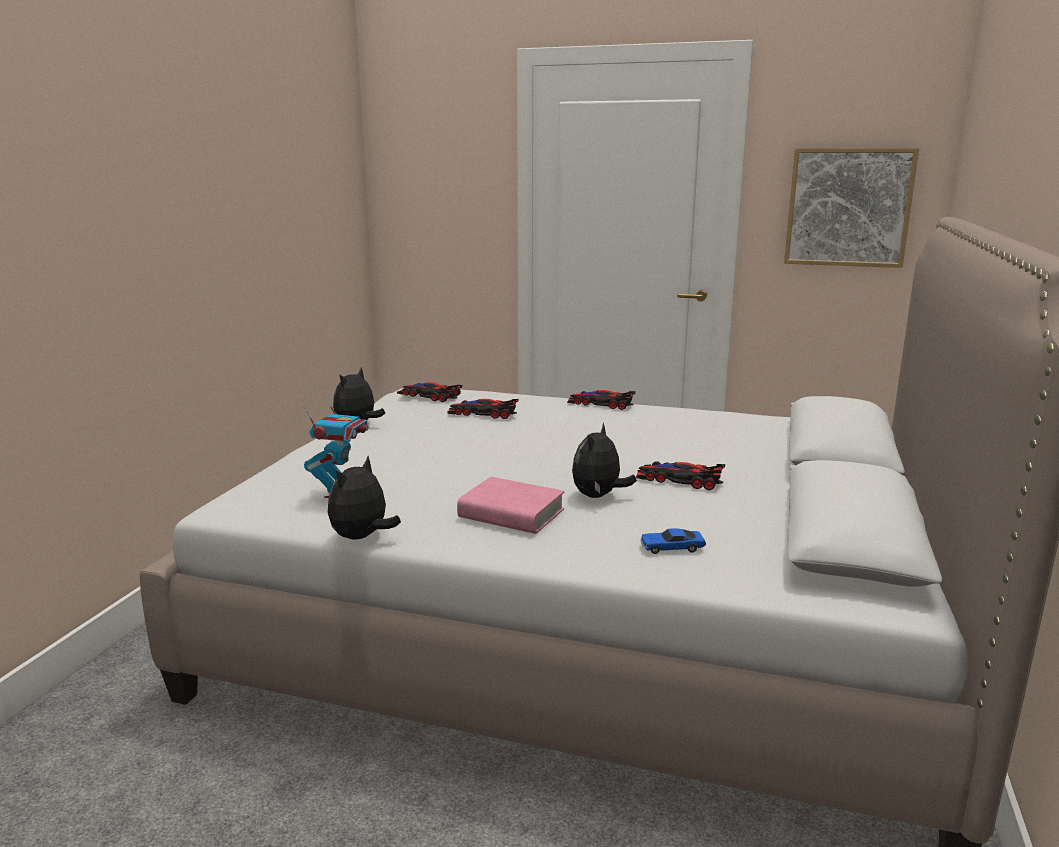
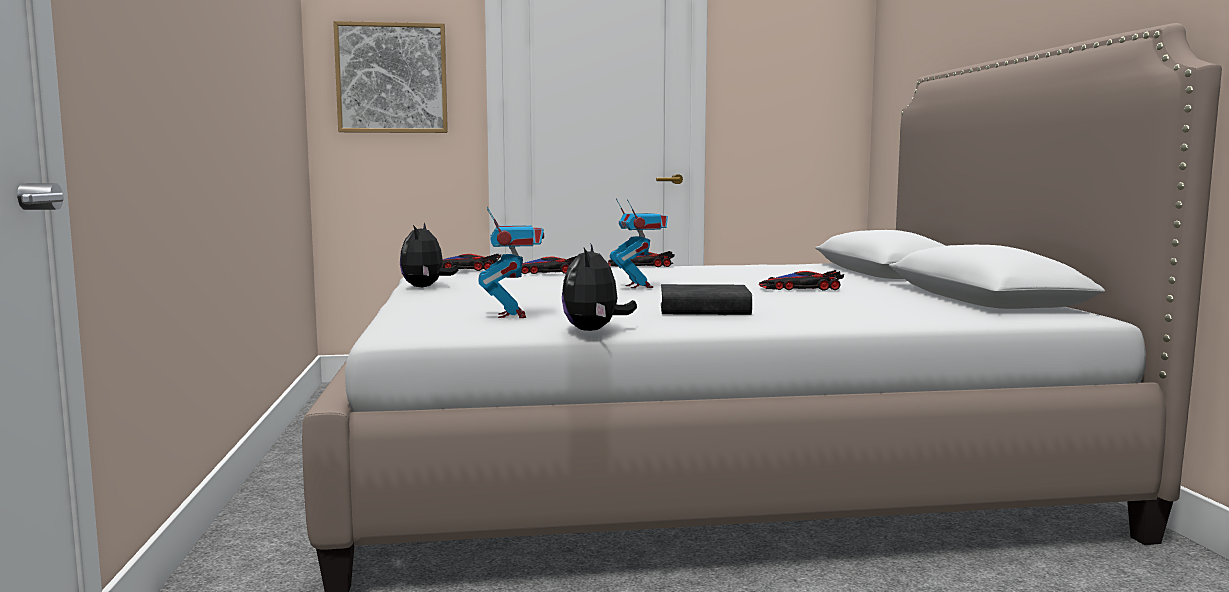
camera: 25 degrees left, 10 degrees down
(511, 514) = (704, 309): pink book -> black book
(526, 453) = (639, 286): none -> toy robot
(598, 496) = (755, 298): plush toy -> none
(671, 548) = (873, 311): toy car -> none
(848, 207) = (796, 95): picture -> picture (392, 78)

